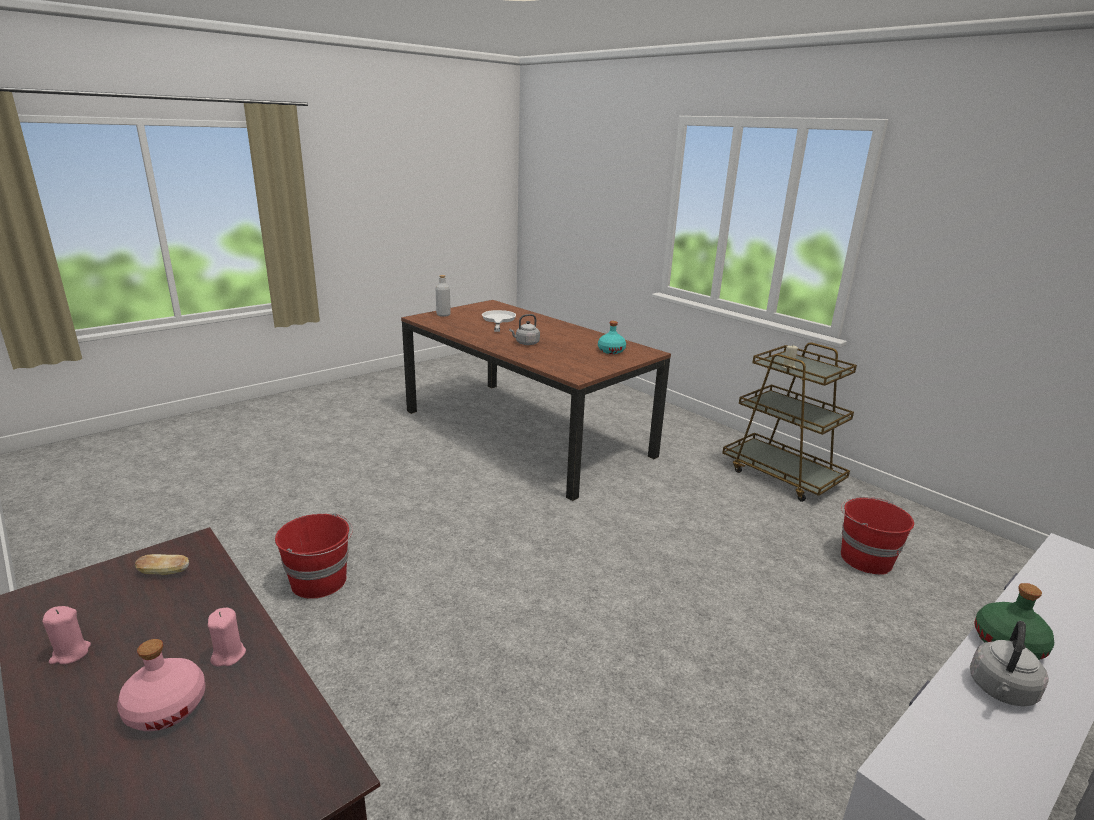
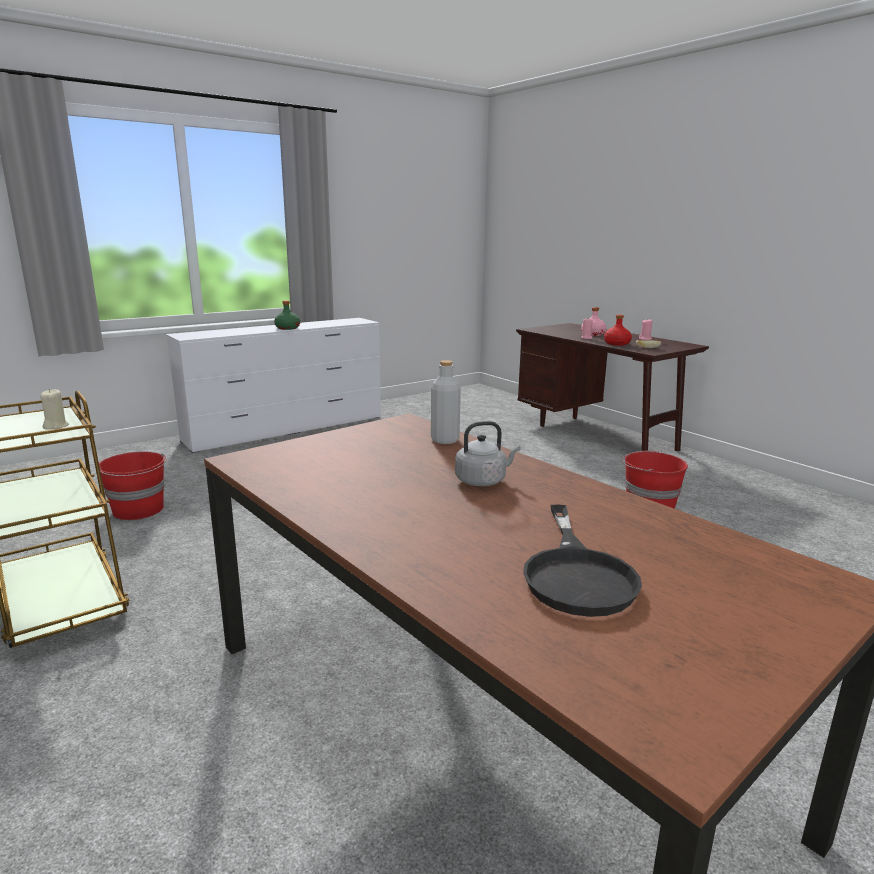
camera: 175 degrees left, 5 degrees down
(203, 600) = (616, 344): none -> red bottle
(443, 315) = (784, 607): grey bottle -> grey bottle (445, 440)
(498, 320) = (577, 573): white frying pan -> black frying pan
(611, 351) = (316, 463): turquoise bottle -> none
(1000, 691) = (311, 325): grey kettle -> none

